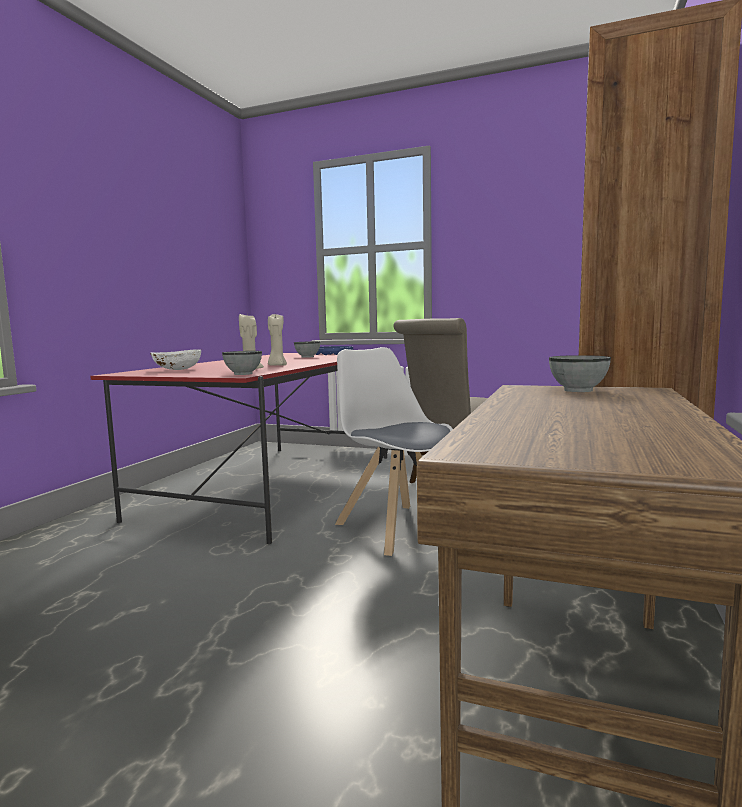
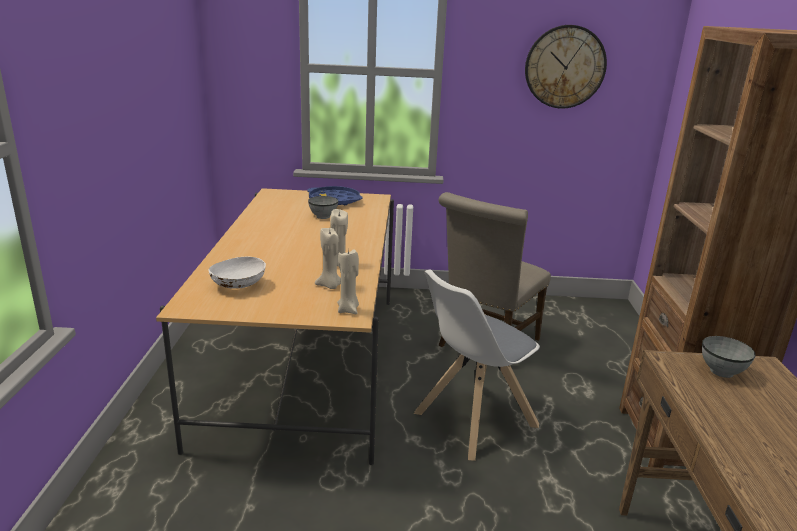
camera: 20 degrees left, 15 degrees up
(243, 374) = (348, 310): grey bowl -> beige candle
(275, 484) = (305, 363): red dining table -> beige dining table
(396, 527) = (472, 420): chair -> chair turned 75 degrees counterclockwise
(543, 224) = (565, 67): none -> wall clock

